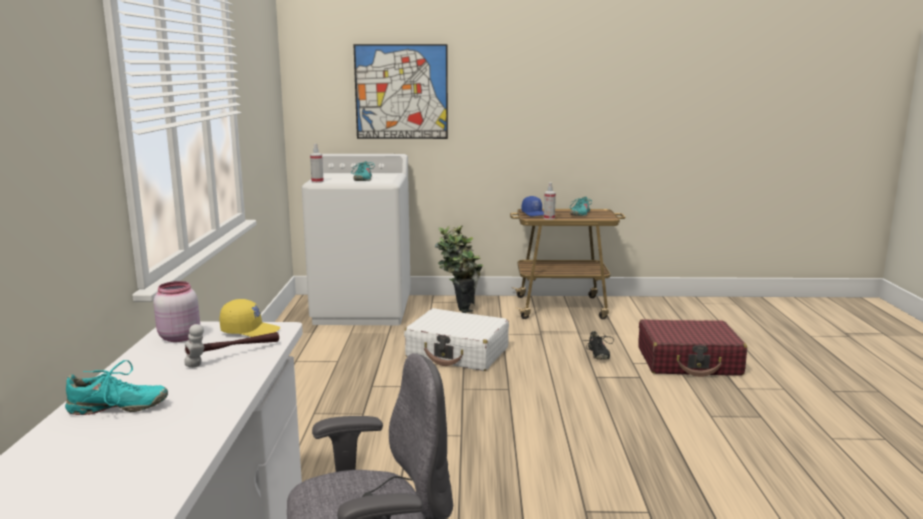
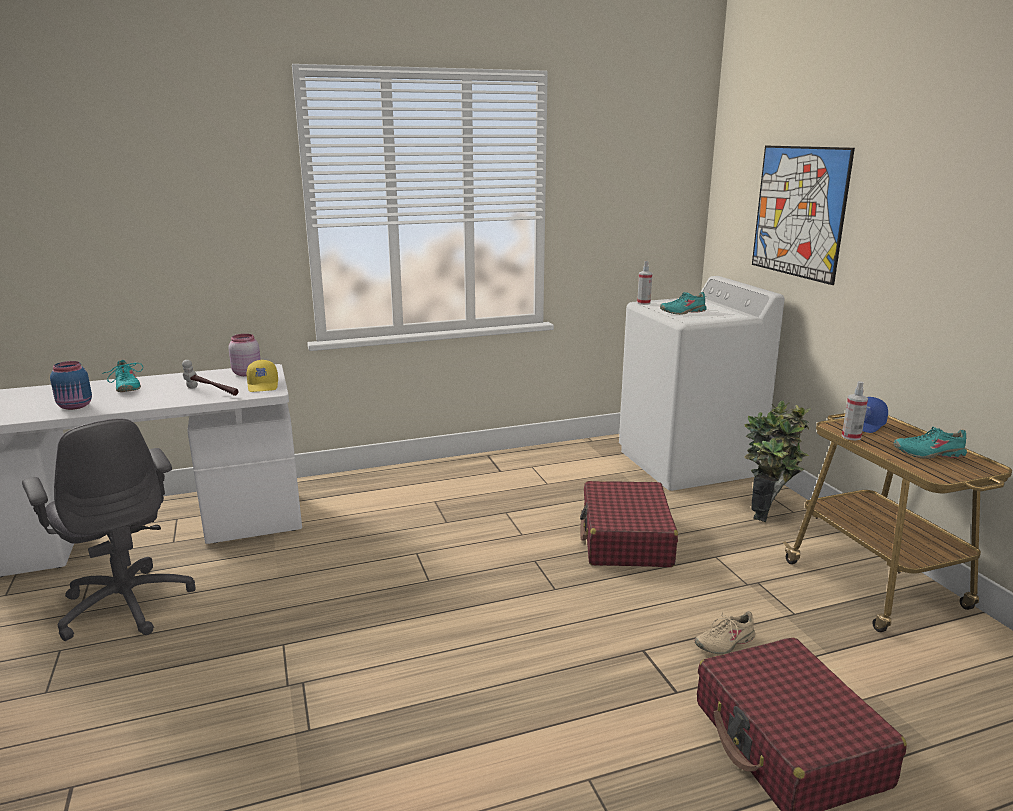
camera: 70 degrees right, 5 degrees up
(168, 440) = (75, 406): none -> blue jar
(457, 353) = (625, 539): white suitcase -> red suitcase
(597, 354) = (724, 642): black shoe -> beige shoe

